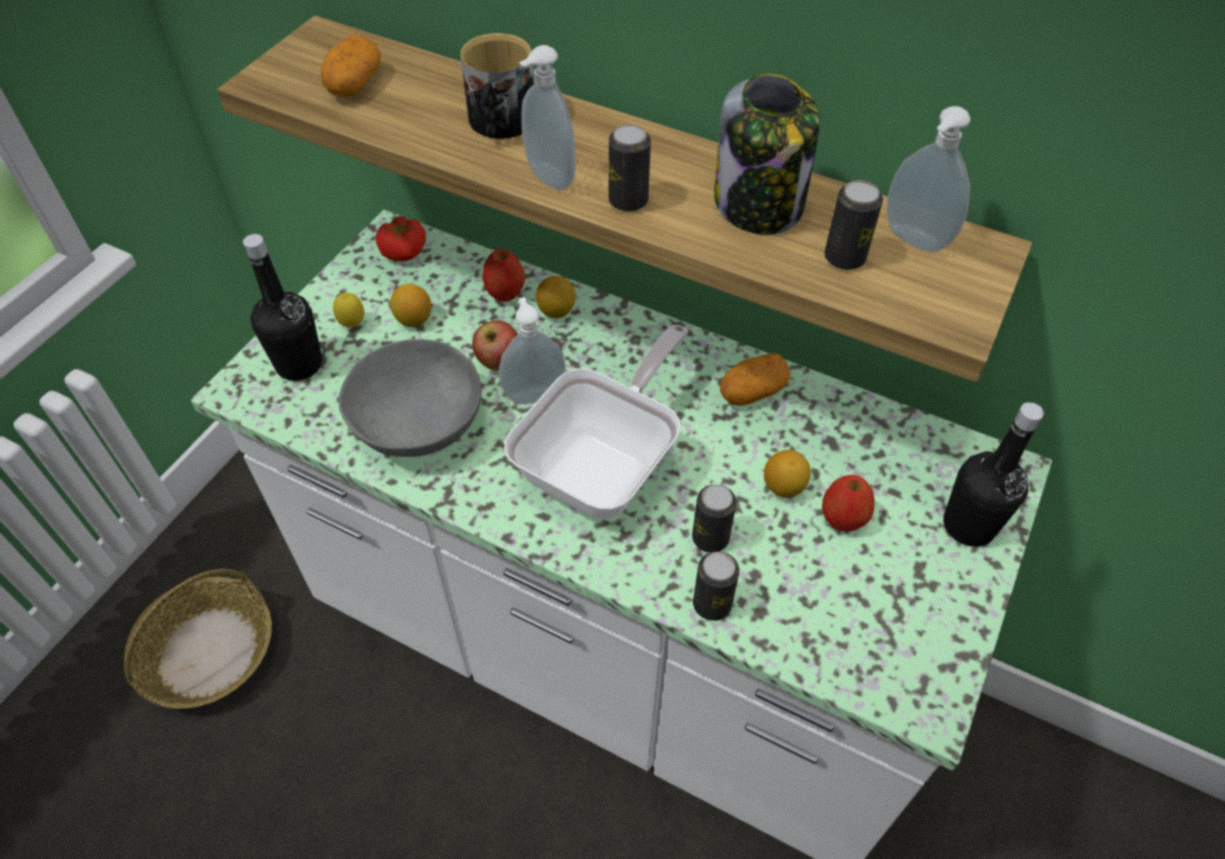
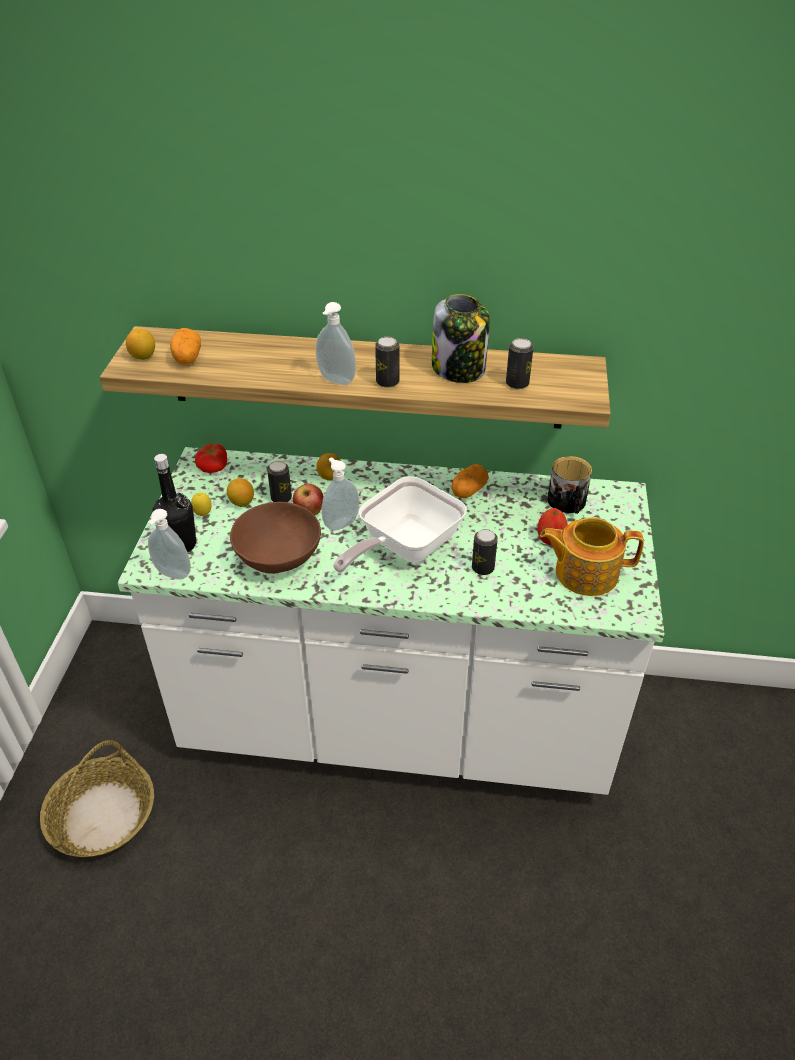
camera: 20 degrees left, 10 degrees down
(419, 426) = (279, 558): grey bowl -> brown bowl
(500, 123) = (290, 360): mug -> mug (568, 503)
(505, 293) = (292, 474): apple -> none
(605, 464) = (403, 548): frying pan -> frying pan turned 150 degrees counterclockwise
(712, 604) = (500, 599): can -> can (281, 498)
(784, 487) = (510, 532): lemon -> lemon (143, 357)
(872, 599) = (585, 572): none -> teapot
(912, 241) = (547, 369): soap dispenser -> soap dispenser (172, 575)
(968, 525) = (617, 524): black bottle -> none

